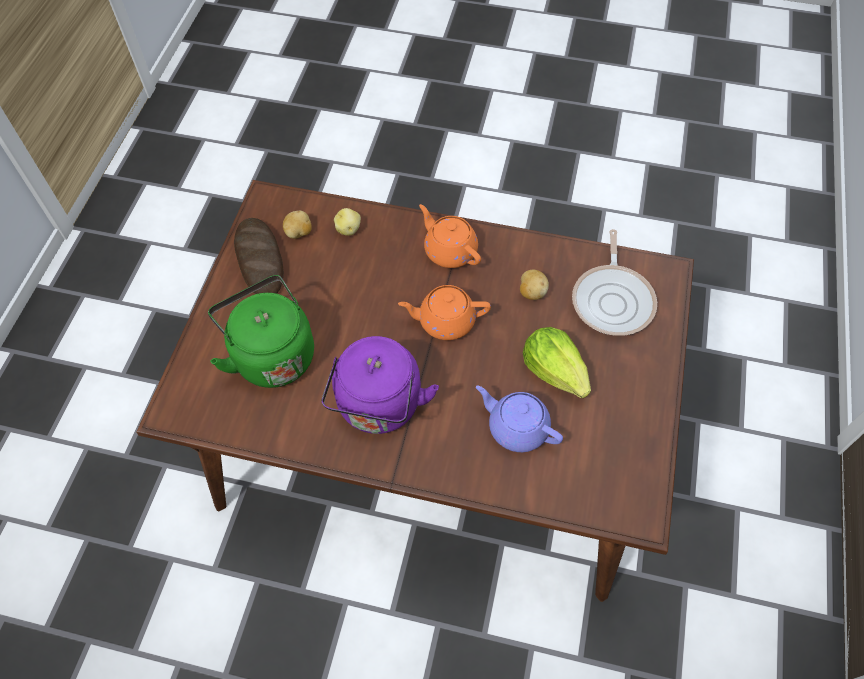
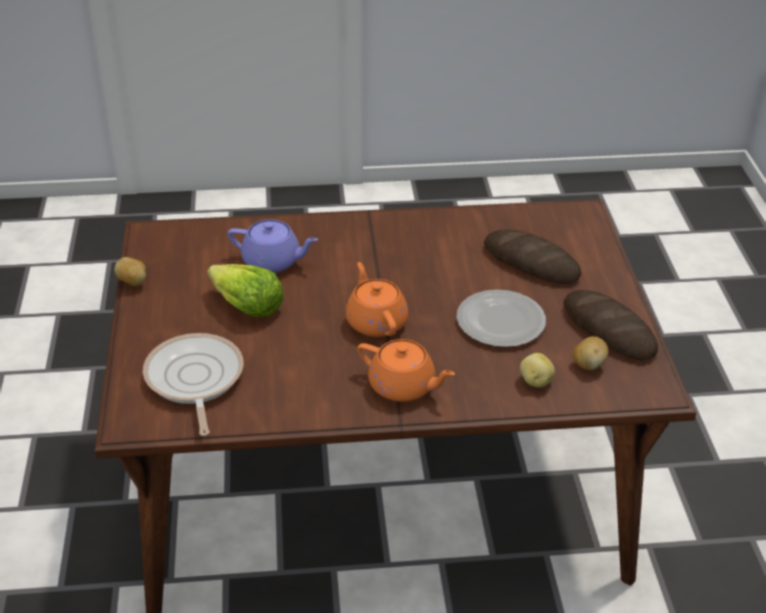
camera: 160 degrees right, 20 degrees down
(271, 354) = (531, 262): green kettle -> bread
(340, 291) = (501, 322): none -> plate
(379, 407) = (406, 249): purple kettle -> none
(445, 321) = (376, 321): orange teapot -> orange teapot turned 90 degrees counterclockwise
(531, 292) = (291, 367): potato -> potato (133, 282)

